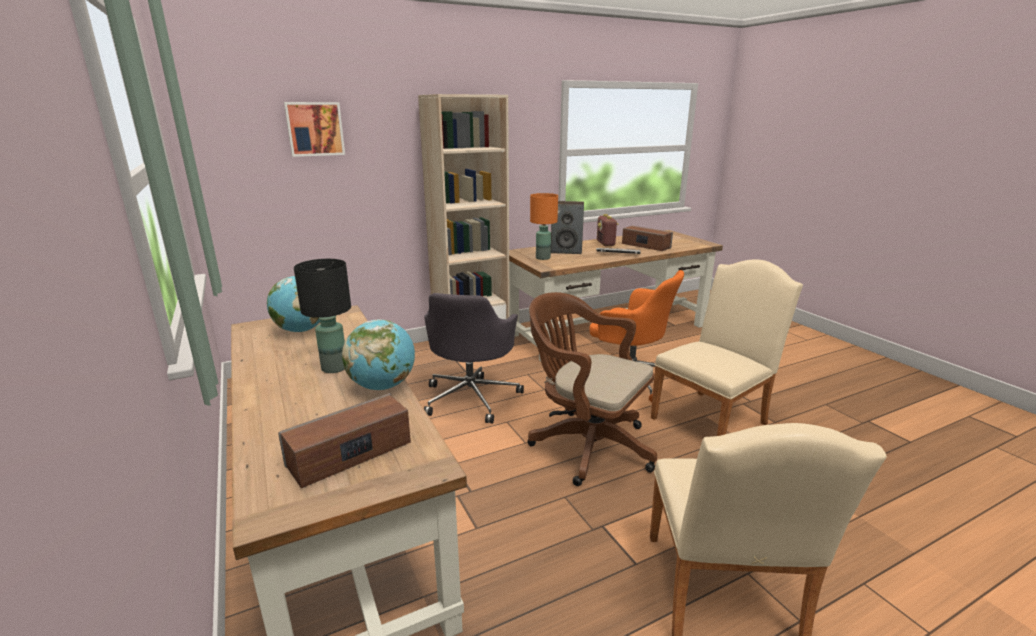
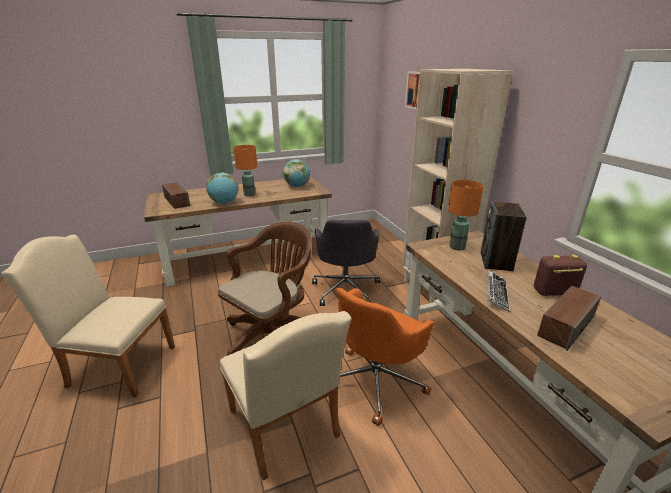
camera: 95 degrees right, 5 degrees up
(333, 368) = (249, 194): black table lamp -> orange table lamp
(471, 397) = (346, 289): grey office chair -> grey office chair turned 105 degrees counterclockwise

